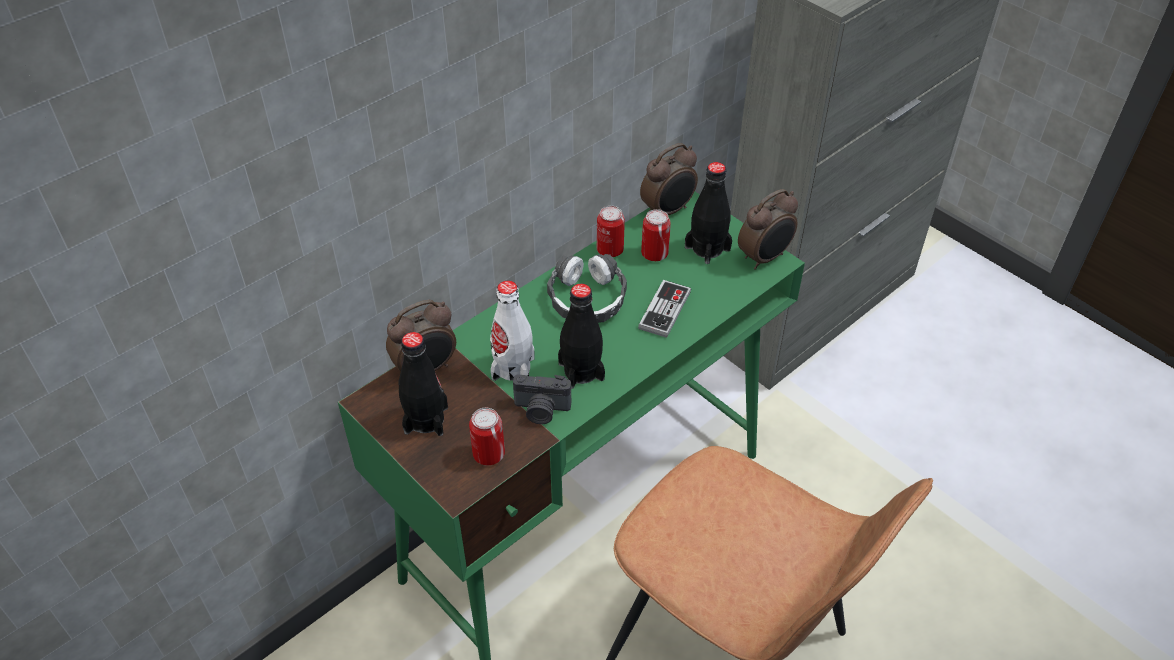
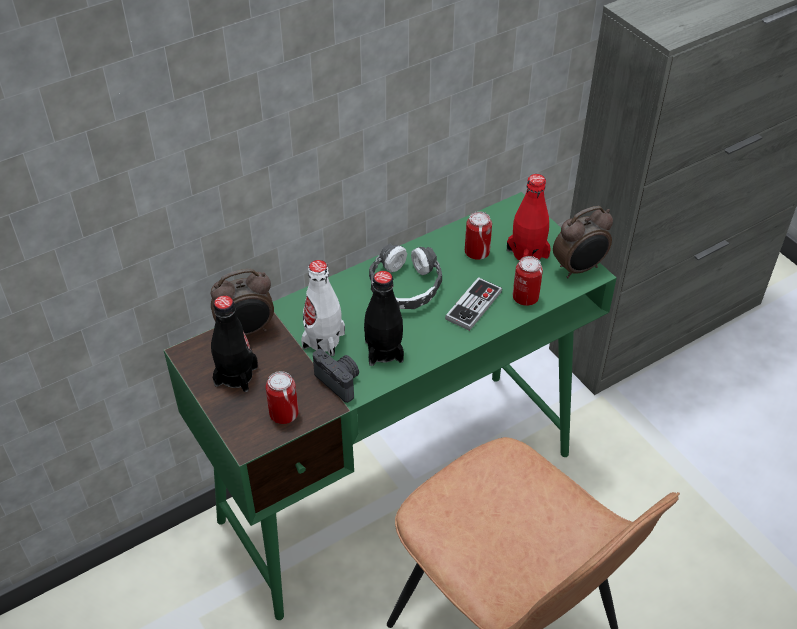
camera: 10 degrees right, 0 degrees up
(541, 410) = (340, 381): camera -> camera turned 150 degrees counterclockwise
(610, 250) = (436, 244): can -> can (525, 298)
(668, 211) = (499, 214): alarm clock -> none
(707, 248) = (527, 253): black bottle -> red bottle

